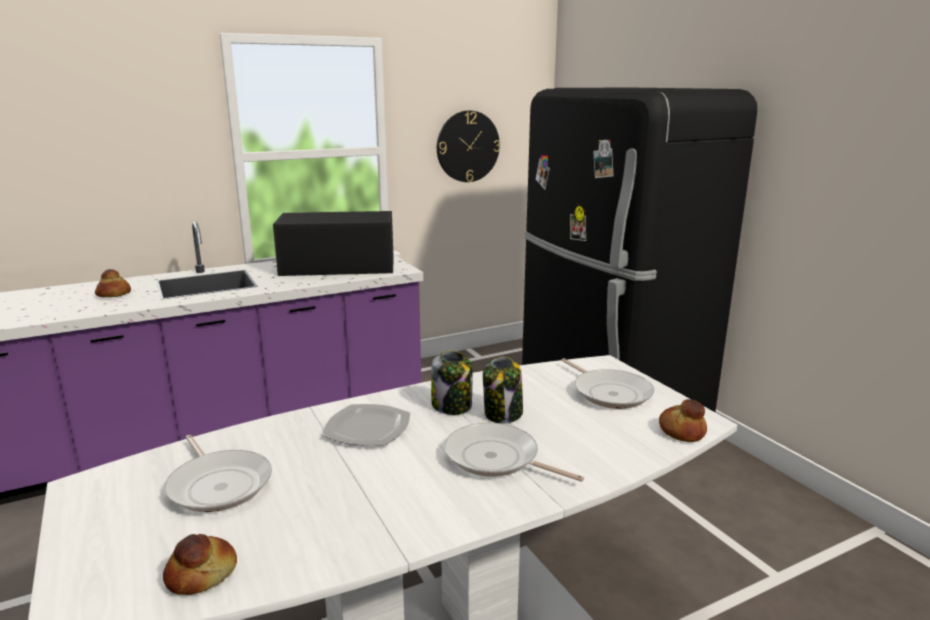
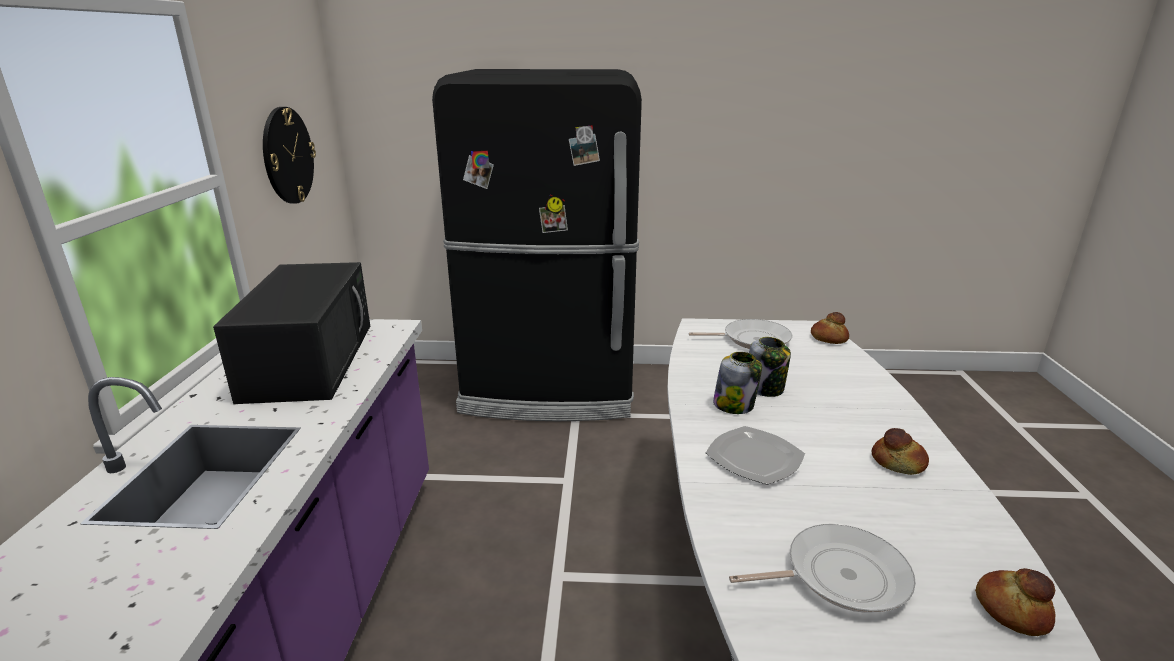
camera: 60 degrees left, 5 degrees up
(114, 294) = (88, 587): bread -> bread (898, 463)
(336, 267) = (310, 359): black microwave -> black microwave turned 150 degrees clockwise
(496, 459) = (842, 412): frying pan -> none

